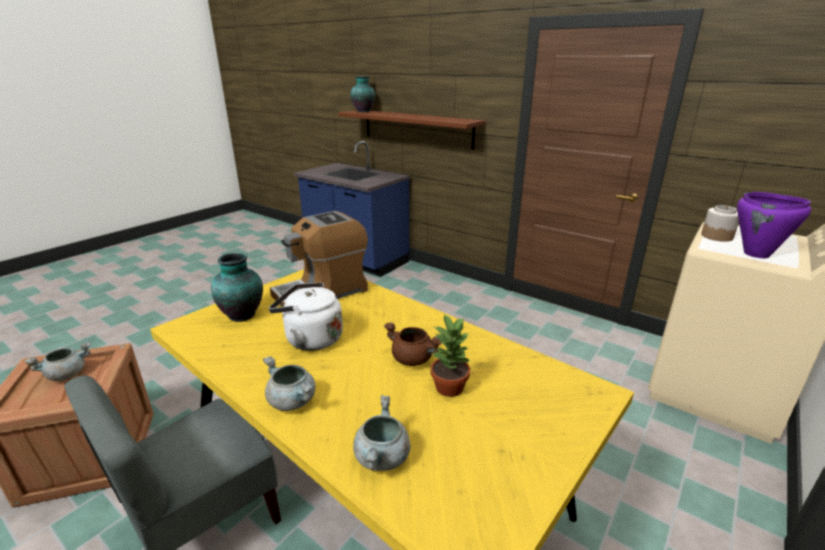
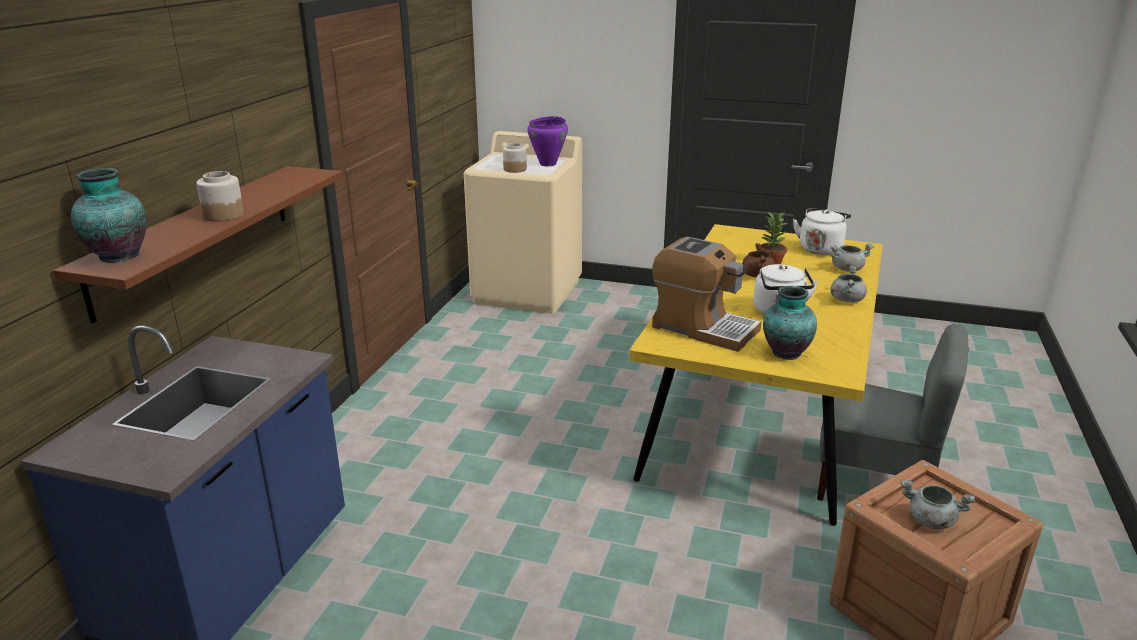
camera: 110 degrees left, 0 degrees up
(400, 115) = (223, 215): none -> jar
(487, 471) = (820, 248): none -> white kettle

